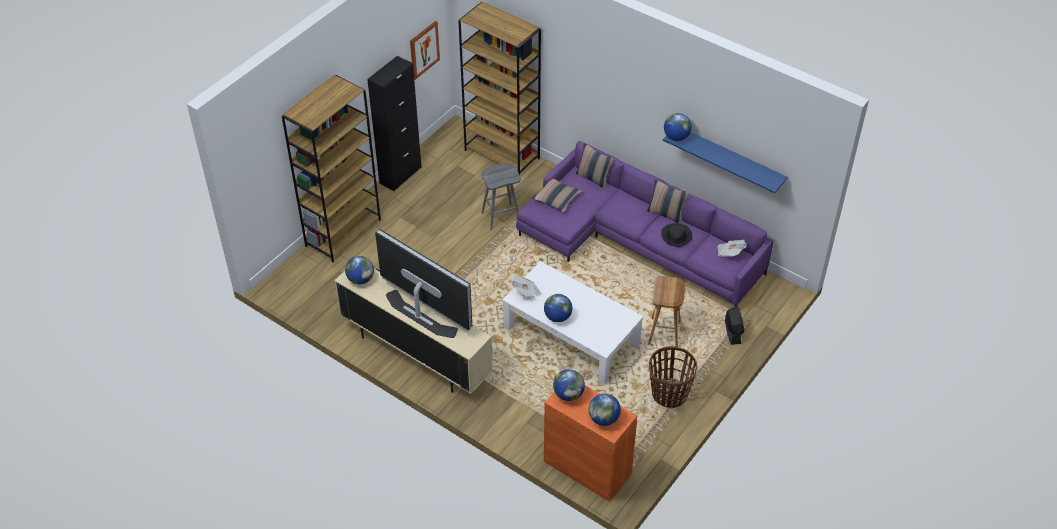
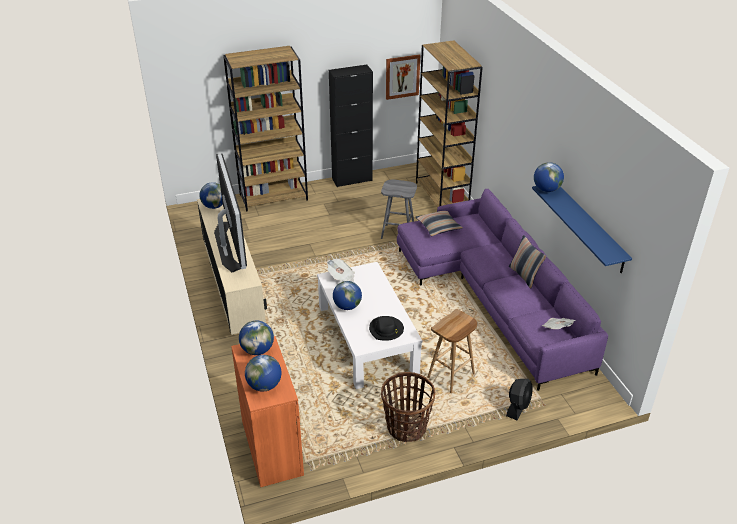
camera: 35 degrees right, 10 degrees down
(593, 179) = (484, 226): pillow -> none
(676, 236) = (517, 294): black hat -> black hat (386, 330)

